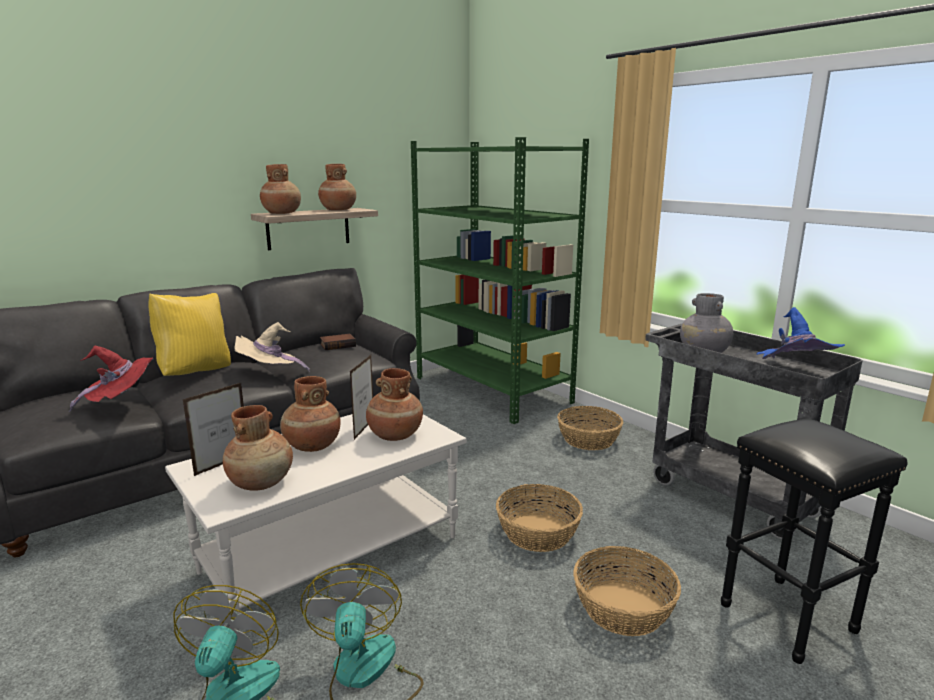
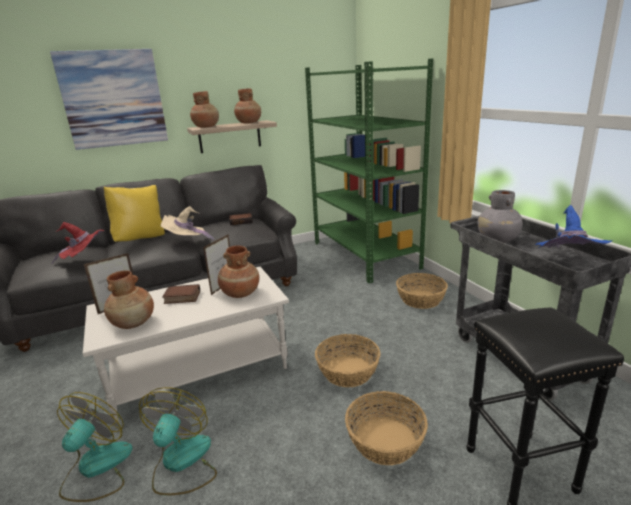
camera: 15 degrees right, 5 degrees up
(147, 168) = (113, 99): none -> picture
(312, 446) = (181, 298): brown vase -> book

